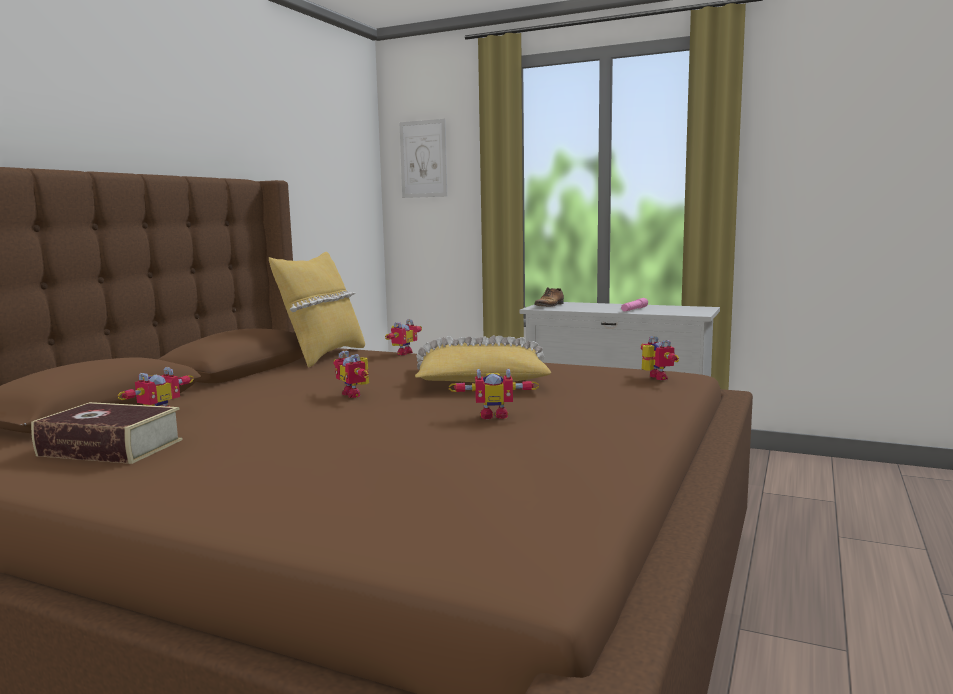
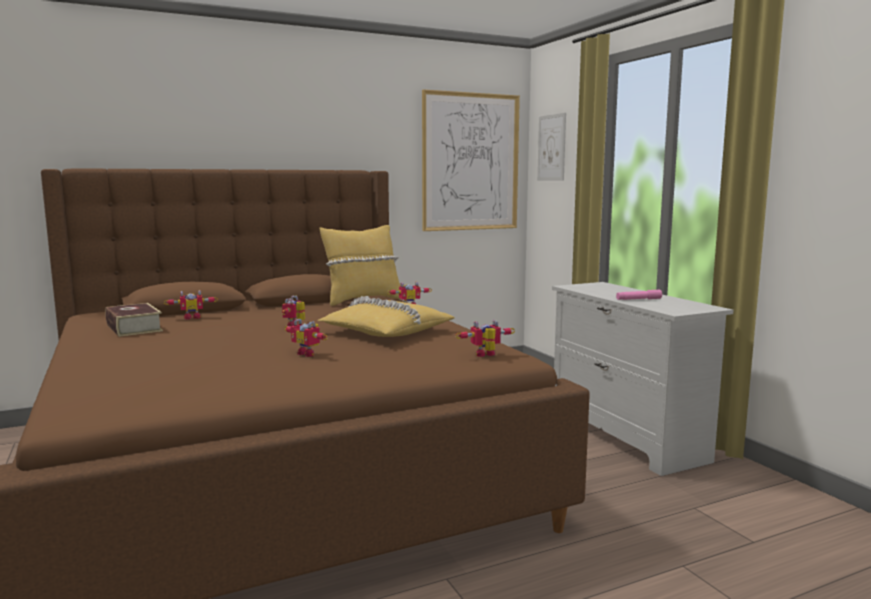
camera: 40 degrees right, 0 degrees up
(336, 174) = (470, 162): none -> picture
(550, 306) = (586, 286): shoe -> none
(654, 378) = (486, 356): toy robot -> toy robot turned 135 degrees counterclockwise

